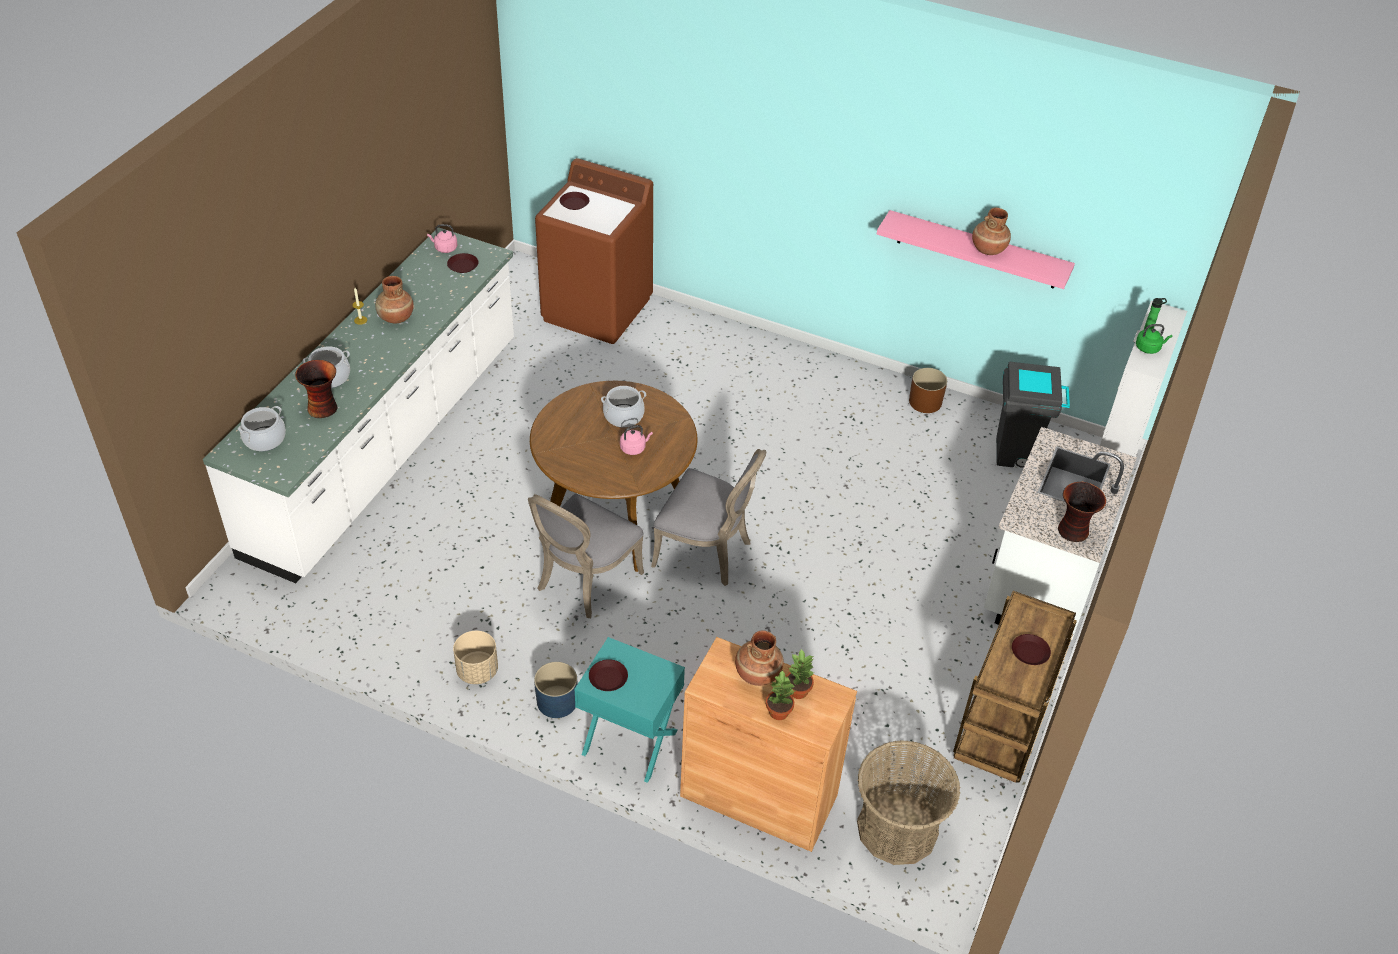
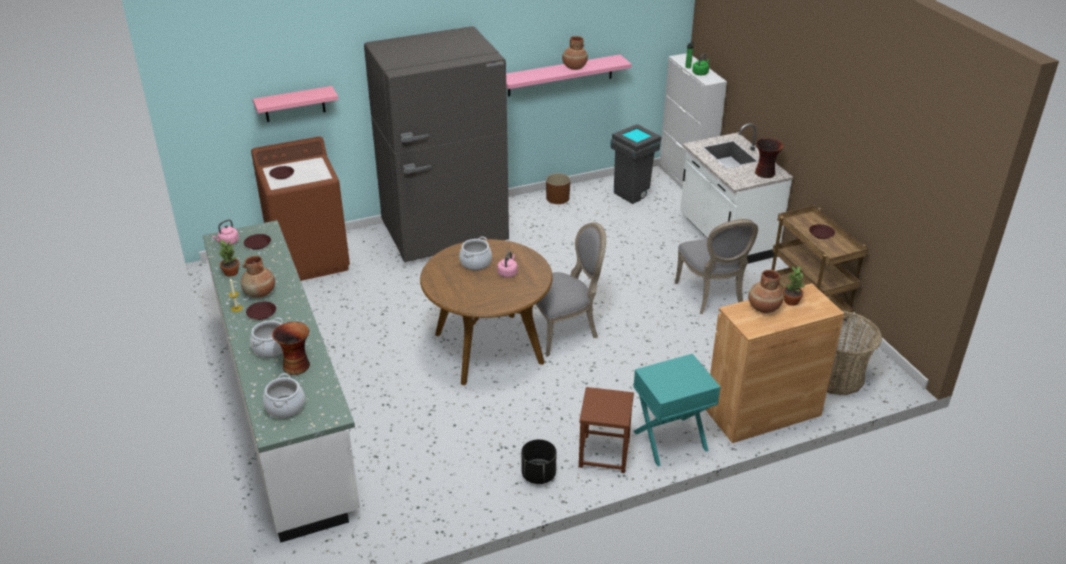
camera: 45 degrees left, 10 degrees down
(477, 671) = (538, 475): beige planter -> black planter
(557, 702) = (604, 453): blue planter -> brown stool
(584, 581) = (523, 389): grey chair -> grey chair (713, 296)
(608, 678) = (668, 386): brown plate -> brown plate (261, 313)
(633, 130) = (294, 104): none -> pink shelf
(750, 366) = (445, 235): none -> grey fridge
(778, 711) = (799, 315): potted plant -> potted plant (230, 272)

